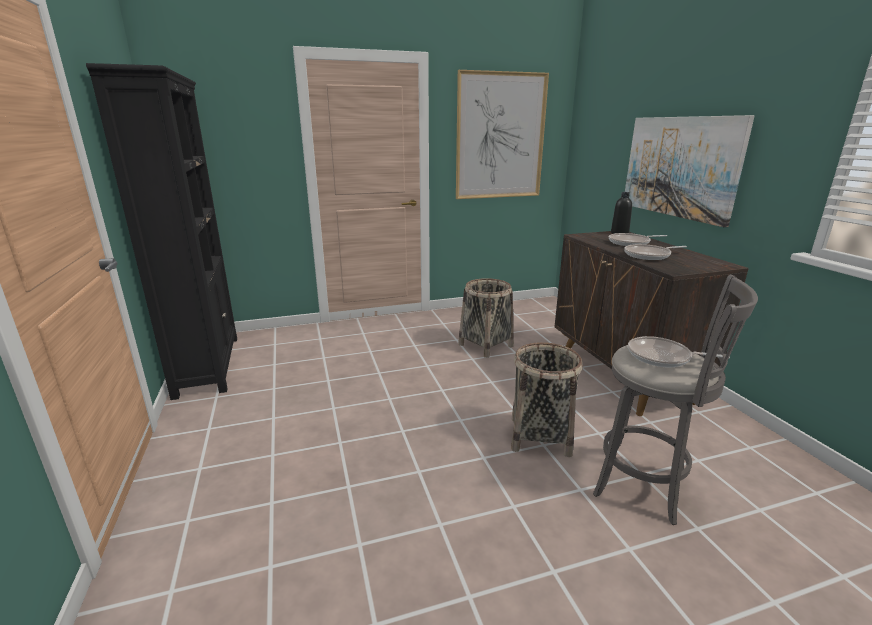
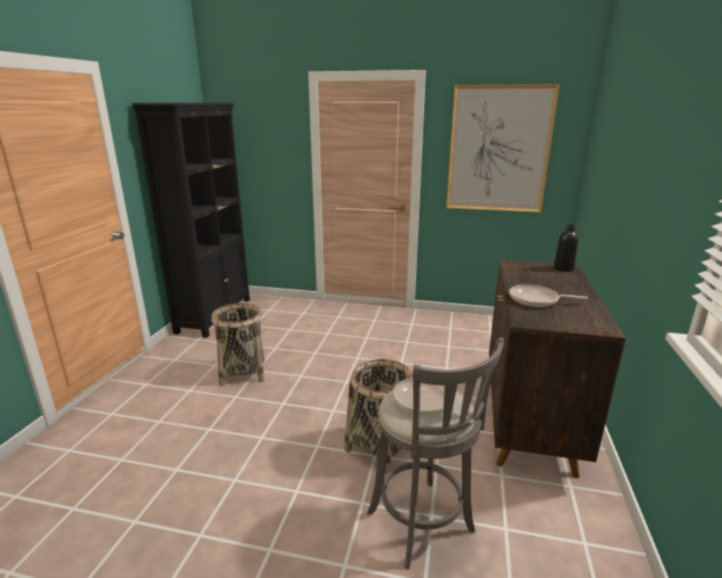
camera: 30 degrees right, 0 degrees up
(485, 345) = (427, 353): basket -> basket (243, 372)
(631, 243) = (550, 282): frying pan -> none
(680, 167) = (633, 205): picture -> none

